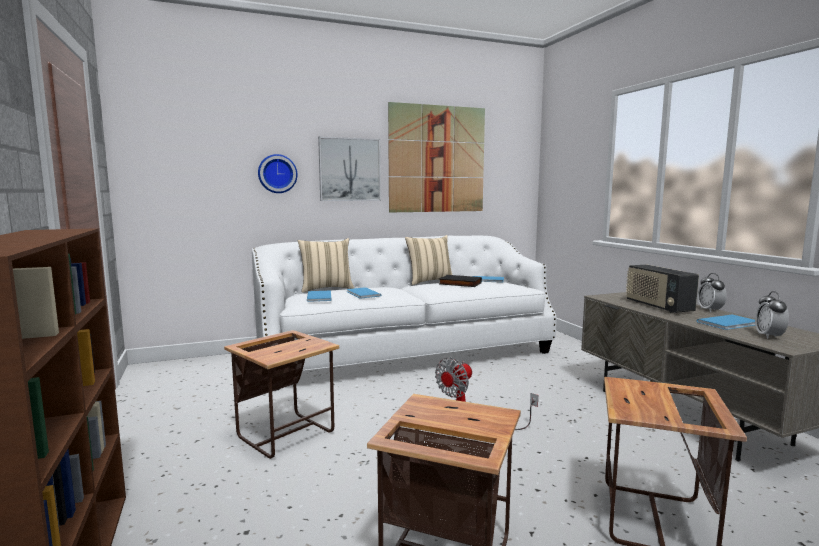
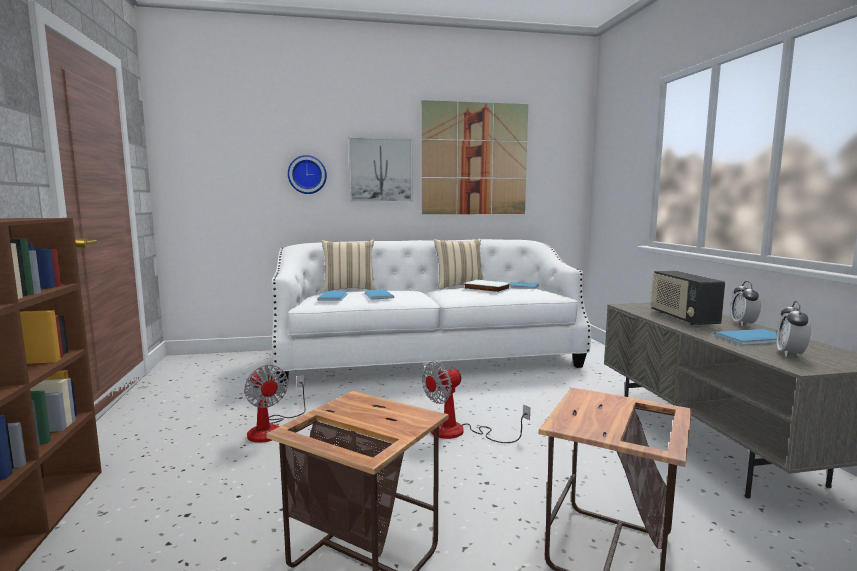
camera: 10 degrees right, 0 degrees up
(287, 434) = (272, 428): side table -> fan
(459, 284) = (486, 289): black book -> white book

